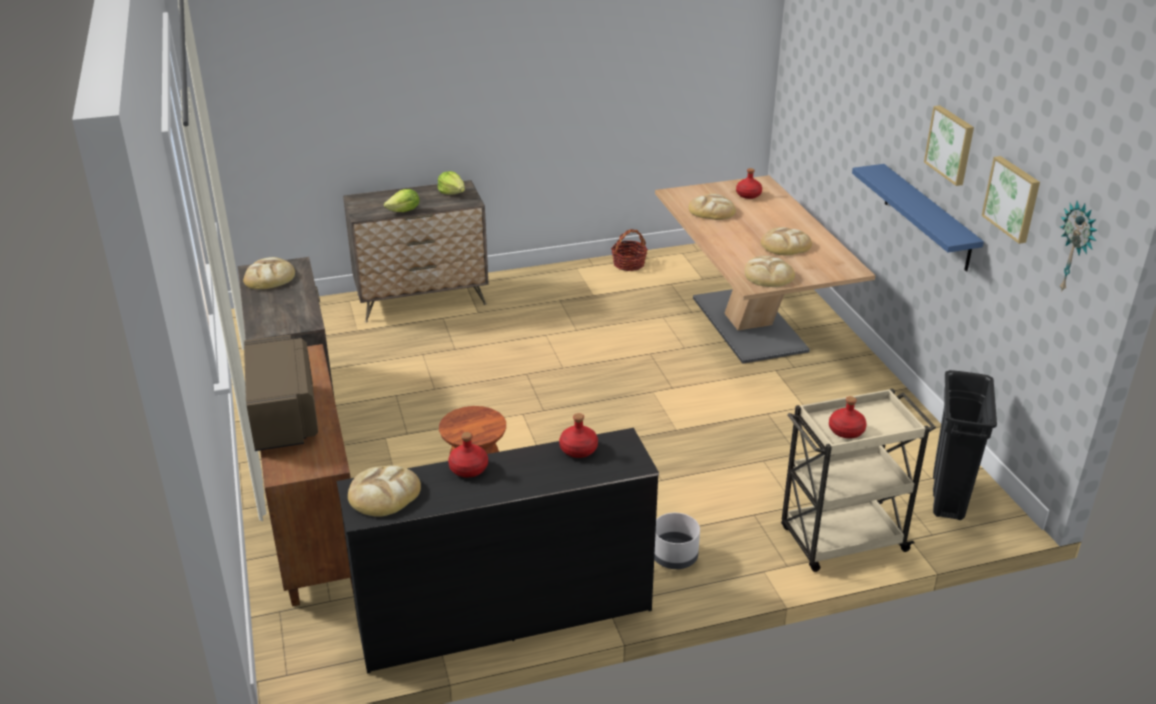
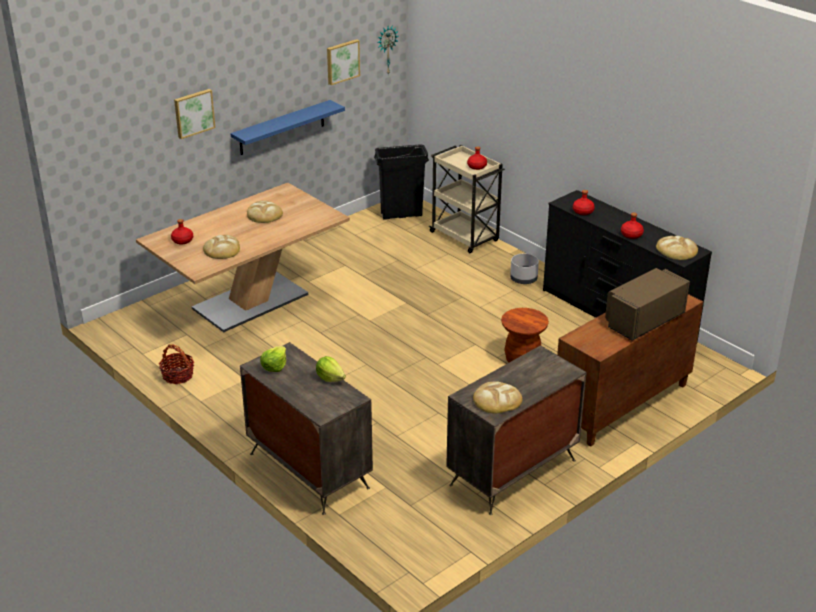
camera: 115 degrees left, 0 degrees up
(768, 275) = (315, 213): bread -> none
(951, 144) = (288, 72): picture -> picture (193, 113)

